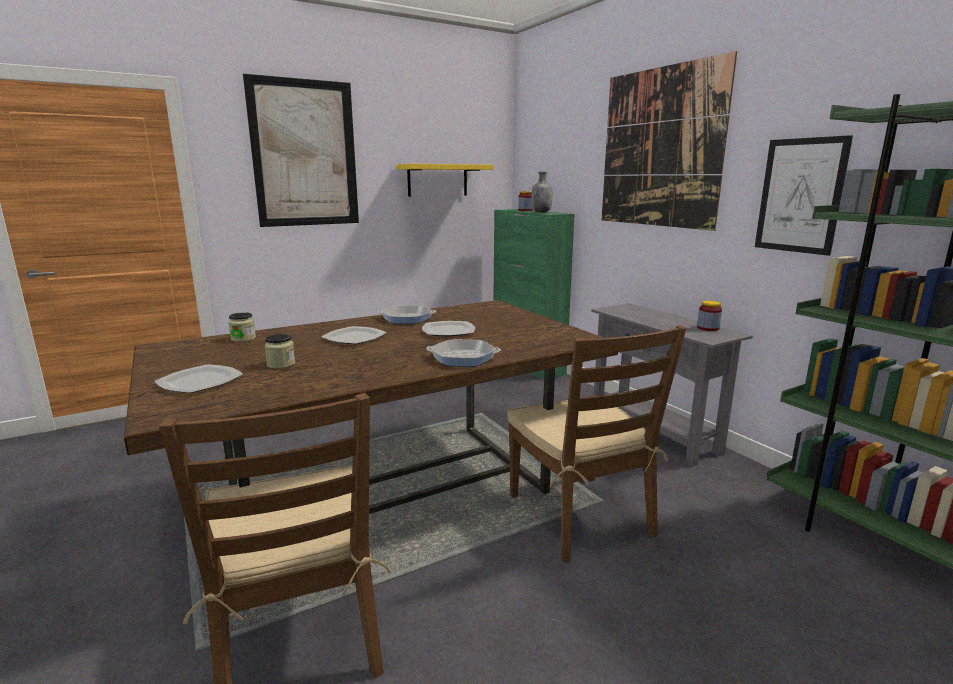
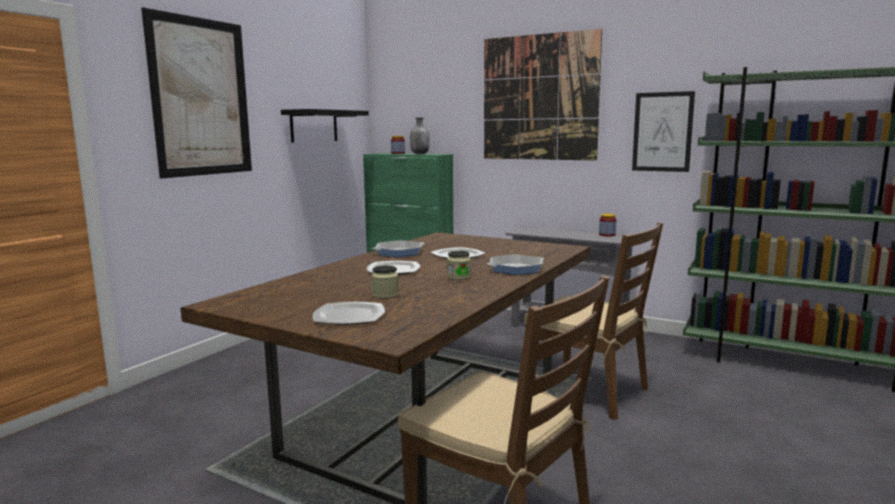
camera: 30 degrees left, 5 degrees down
(243, 338) = (288, 285): jar -> jar (458, 277)
(437, 180) = (314, 126): yellow shelf -> black shelf

